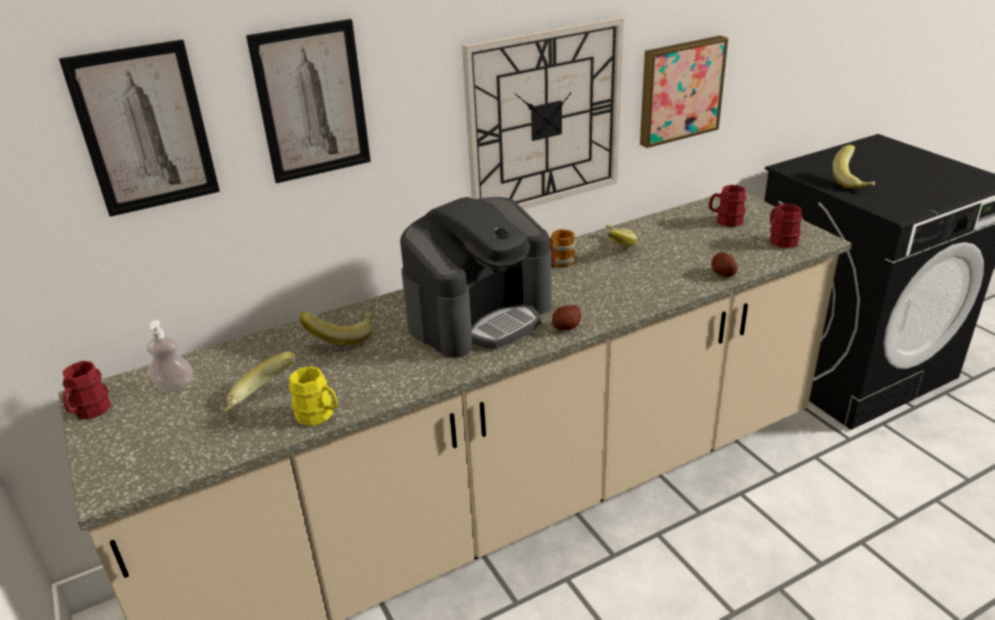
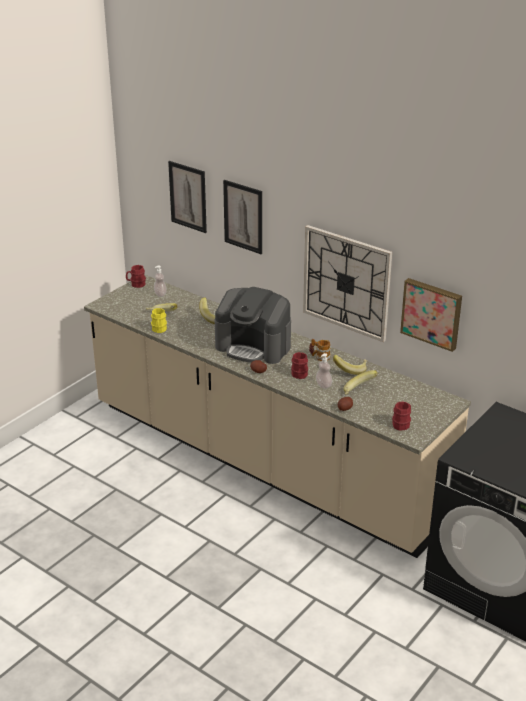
camera: 65 degrees right, 0 degrees up
(646, 277) = (323, 385): none -> soap dispenser
(725, 221) = (415, 402): red mug -> red mug (299, 373)
(853, 182) = (497, 438): banana -> banana (359, 391)

